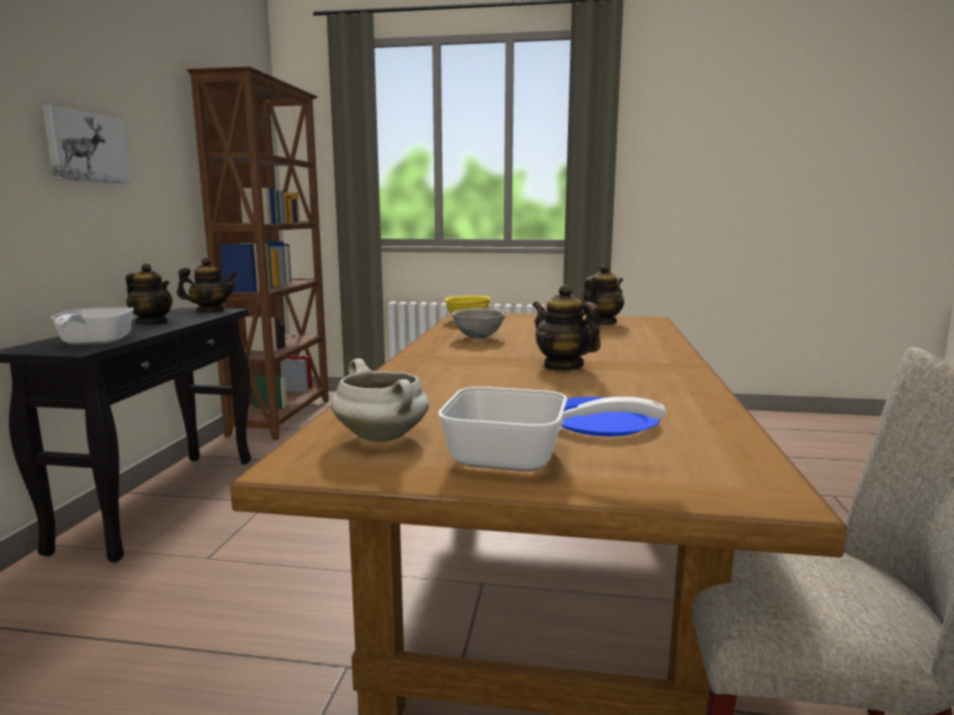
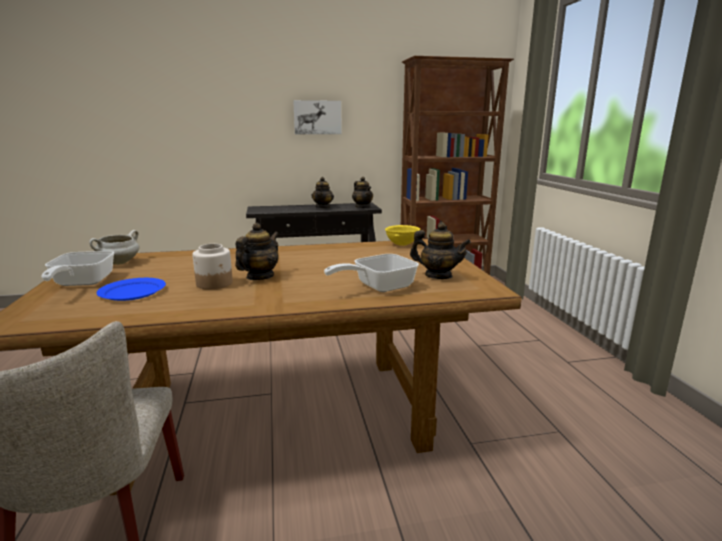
camera: 70 degrees right, 5 degrees up
(93, 343) = (271, 210): frying pan -> frying pan (378, 287)
(478, 338) = (337, 253): grey bowl -> none
(581, 383) = (215, 283): none -> jar

